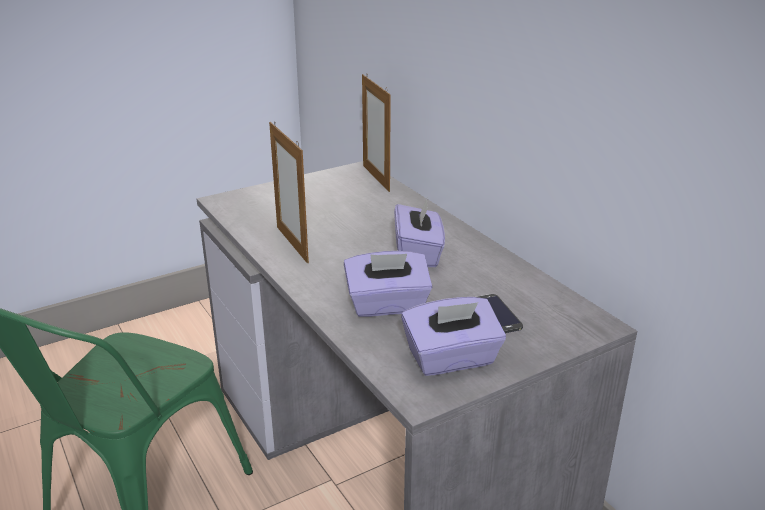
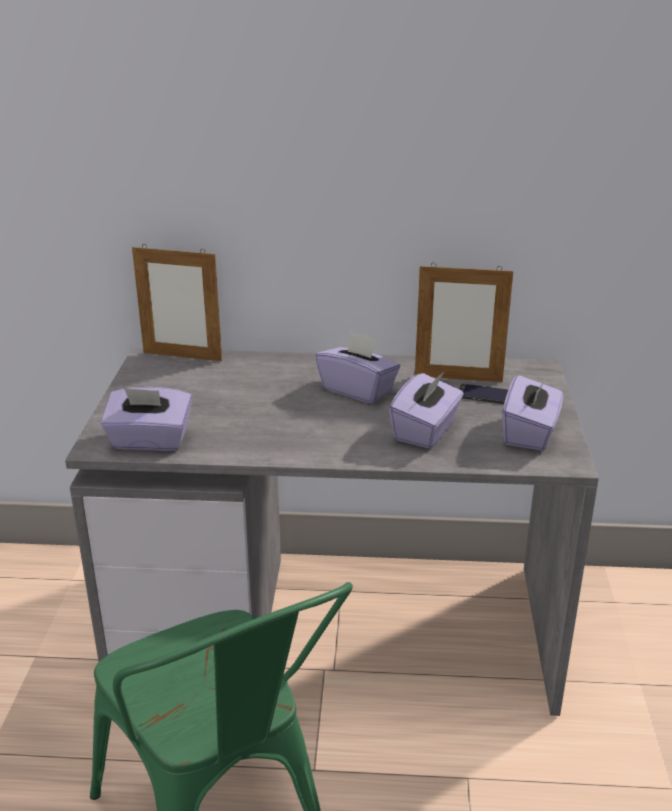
camera: 55 degrees left, 0 degrees up
(245, 212) = (150, 441): none -> purple tissue box
(292, 244) = (259, 438): picture frame -> picture frame (458, 378)

